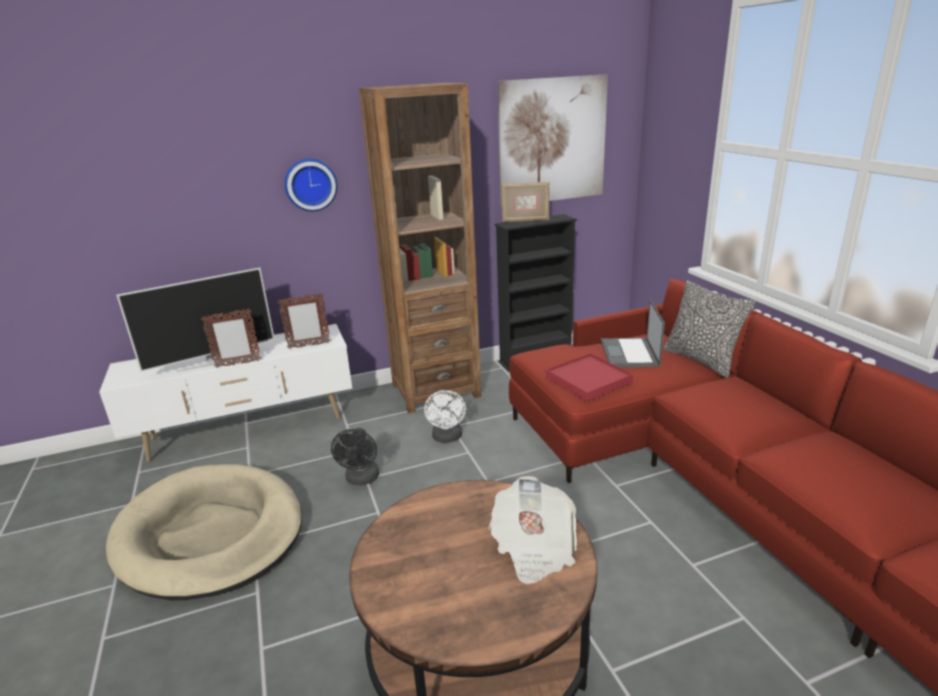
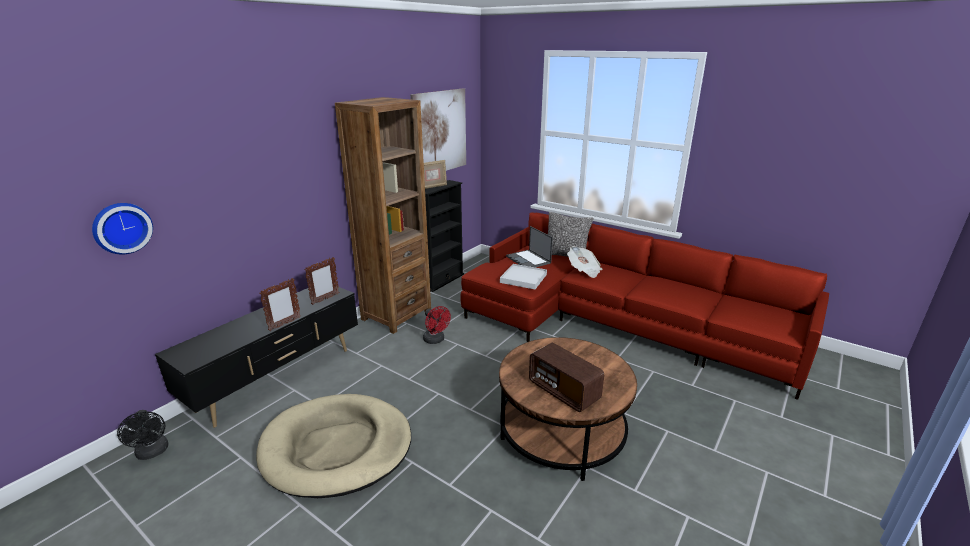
camera: 35 degrees left, 0 degrees up
(212, 362) = (259, 328): television -> none
(248, 429) = (278, 379): white tv stand -> black tv stand
(310, 184) = (303, 176): wall clock -> wall clock (121, 227)
(361, 479) = (406, 380): black fan -> black fan (152, 453)
(431, 584) = (563, 391): none -> radio
(447, 438) = (436, 340): white fan -> red fan
(533, 548) = (589, 360): newspaper -> newspaper (584, 270)
(588, 380) = (523, 278): red tray -> white tray

